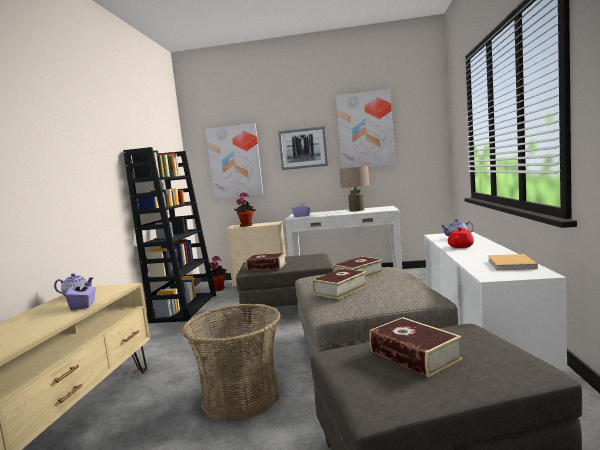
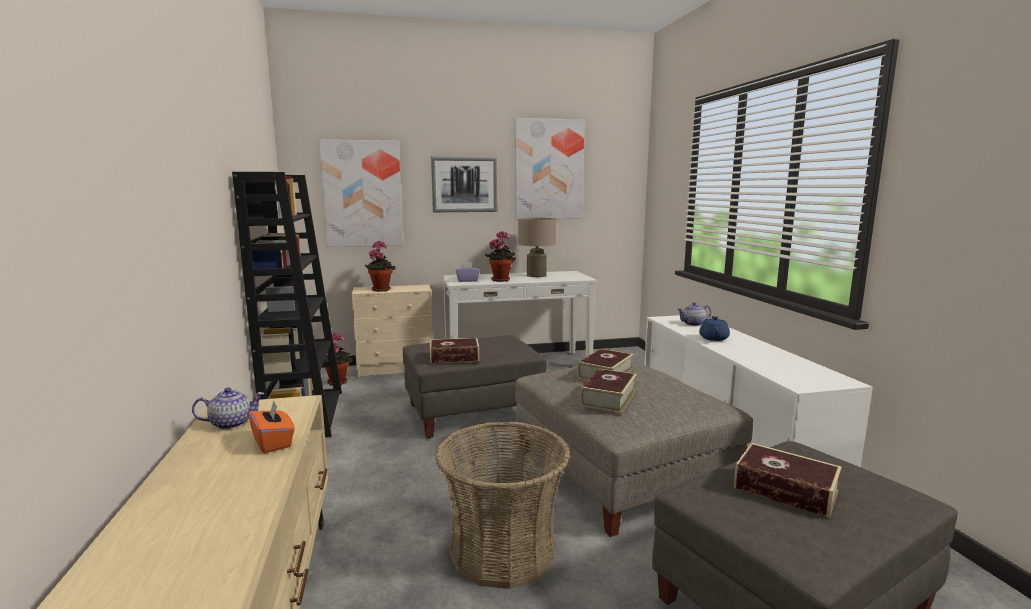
camera: 20 degrees left, 5 degrees up
(83, 305) = (273, 442): purple tissue box -> orange tissue box
(326, 214) = (501, 279): none -> potted plant
(461, 246) = (714, 338): red teapot -> blue teapot
(511, 264) = (800, 368): beige book -> none

